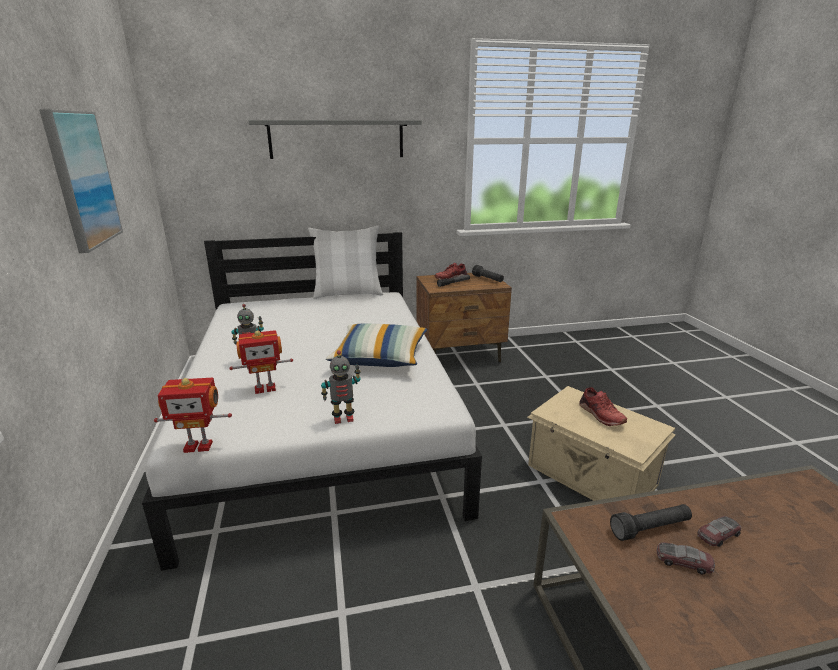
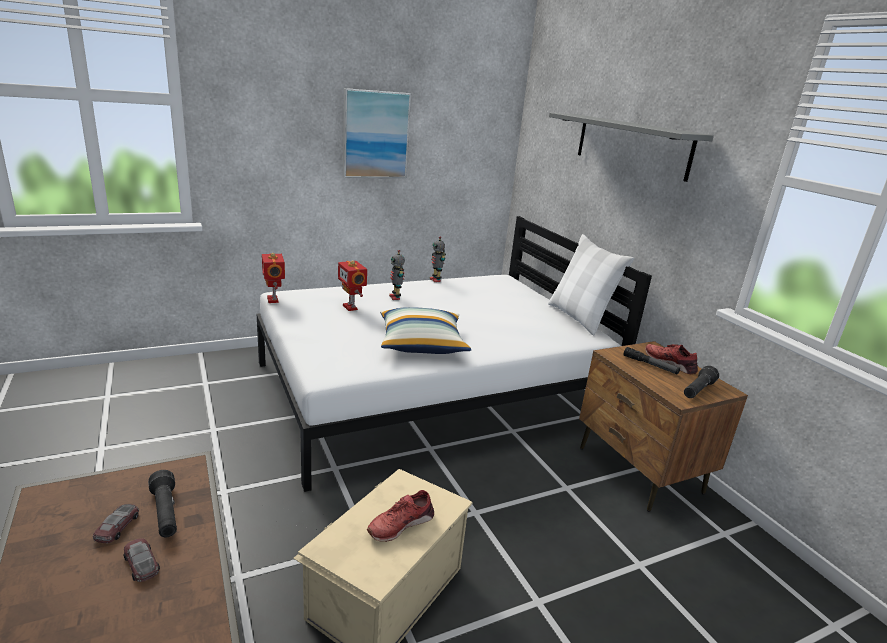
camera: 75 degrees right, 0 degrees up
(343, 418) = (307, 336): toy robot -> toy robot (436, 280)

